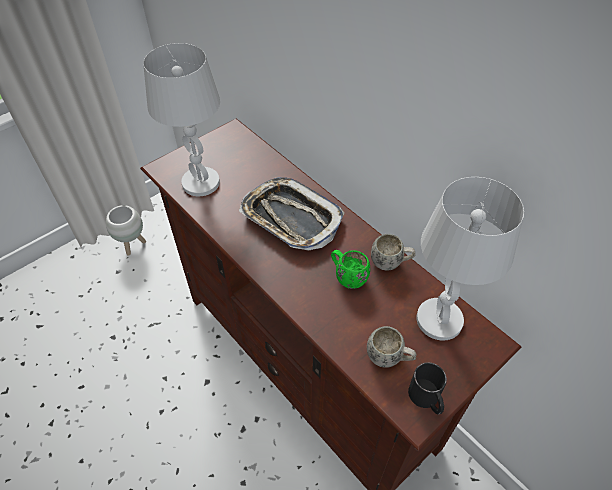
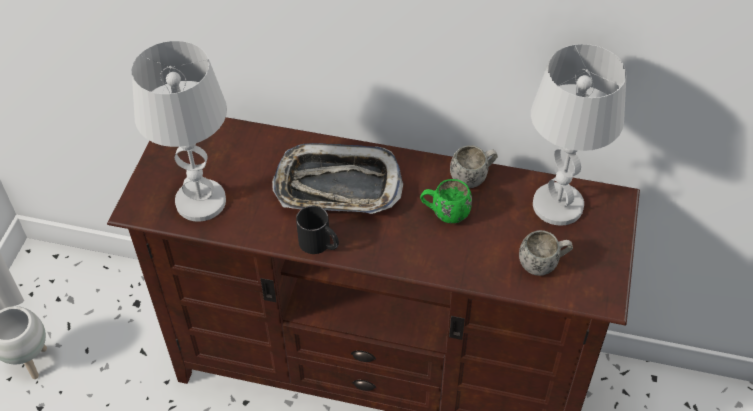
camera: 35 degrees left, 0 degrees up
(427, 399) = (601, 279): black mug -> black mug (320, 244)

